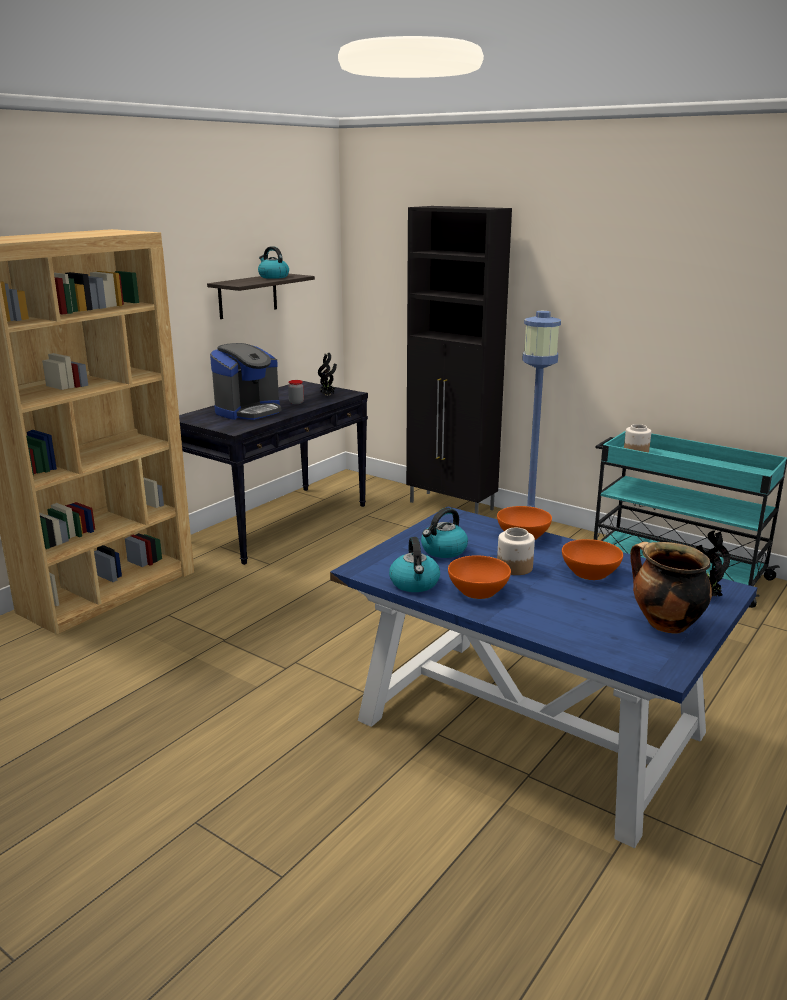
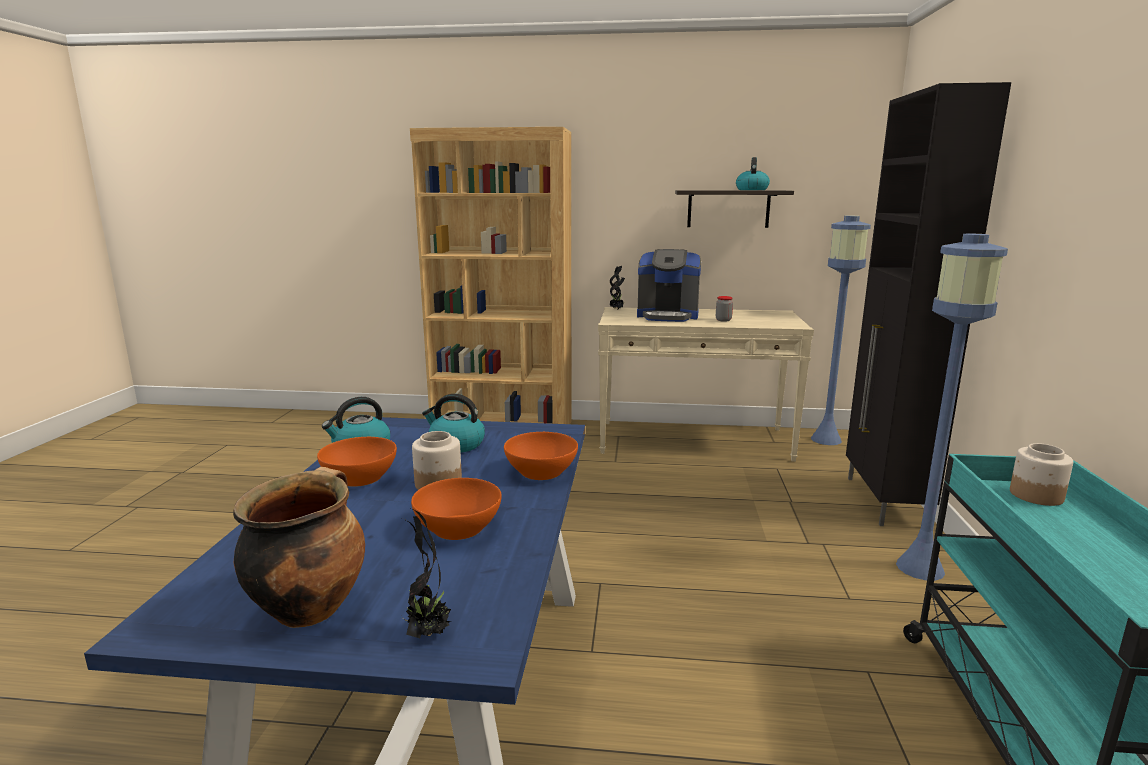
camera: 60 degrees right, 5 degrees down
(278, 522) = (694, 440): black console table -> beige console table
(328, 395) = (768, 322): potted plant -> potted plant (617, 309)
(346, 483) = (826, 439): none -> blue floor lamp

